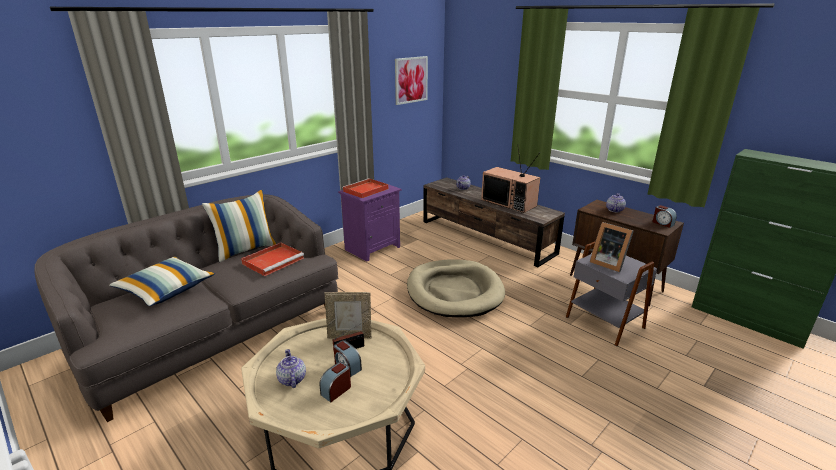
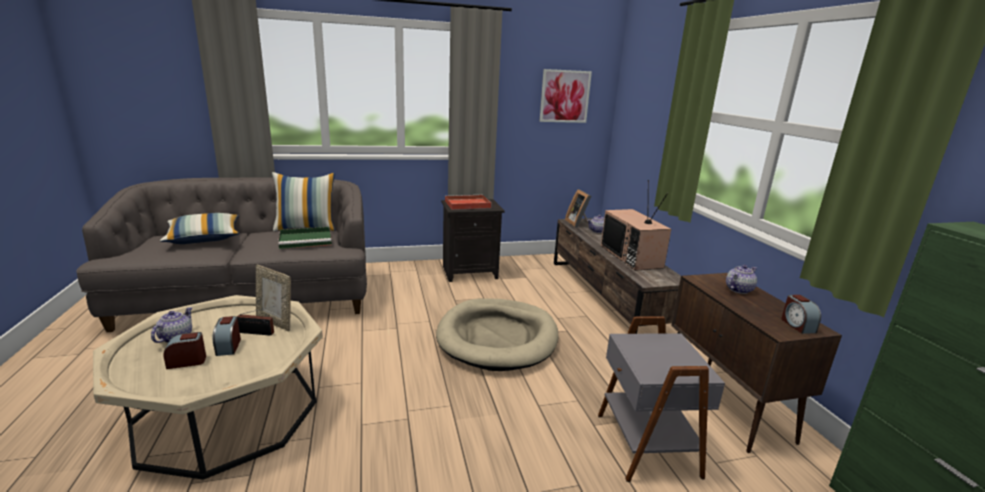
camera: 30 degrees right, 5 degrees down
(274, 260) = (307, 240): red tray -> green tray
(372, 248) = (470, 272): purple nightstand -> black nightstand
(608, 263) = (651, 351): picture frame -> picture frame (578, 223)

